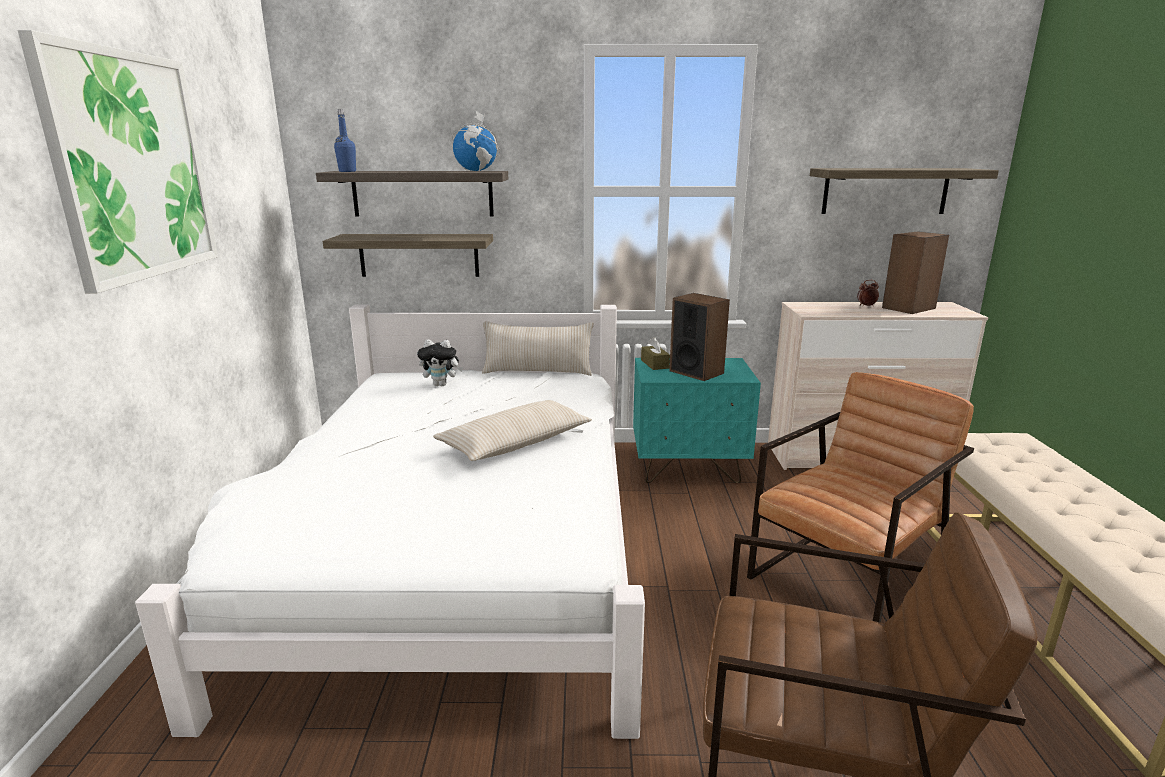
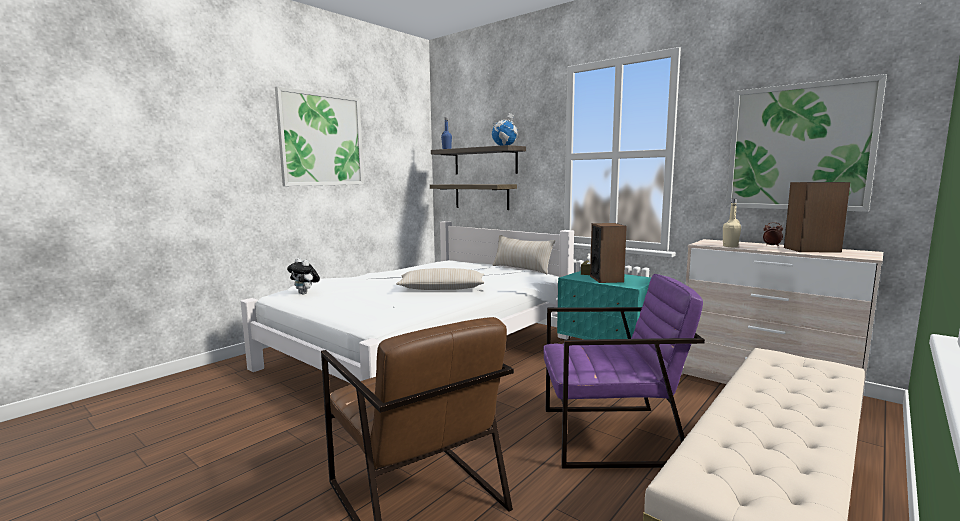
camera: 40 degrees right, 10 degrees down
(441, 385) = (462, 266): plush toy -> plush toy (305, 293)
(841, 313) = (730, 246): none -> beige bottle
(846, 581) = (611, 436): brown armchair -> purple armchair
(885, 191) = (798, 147): shelf -> picture

